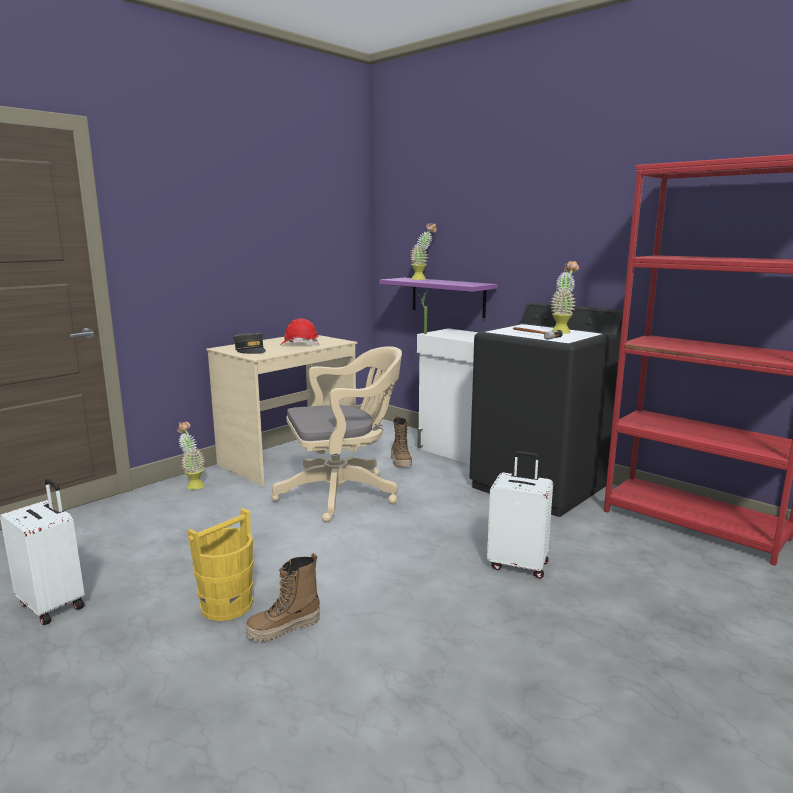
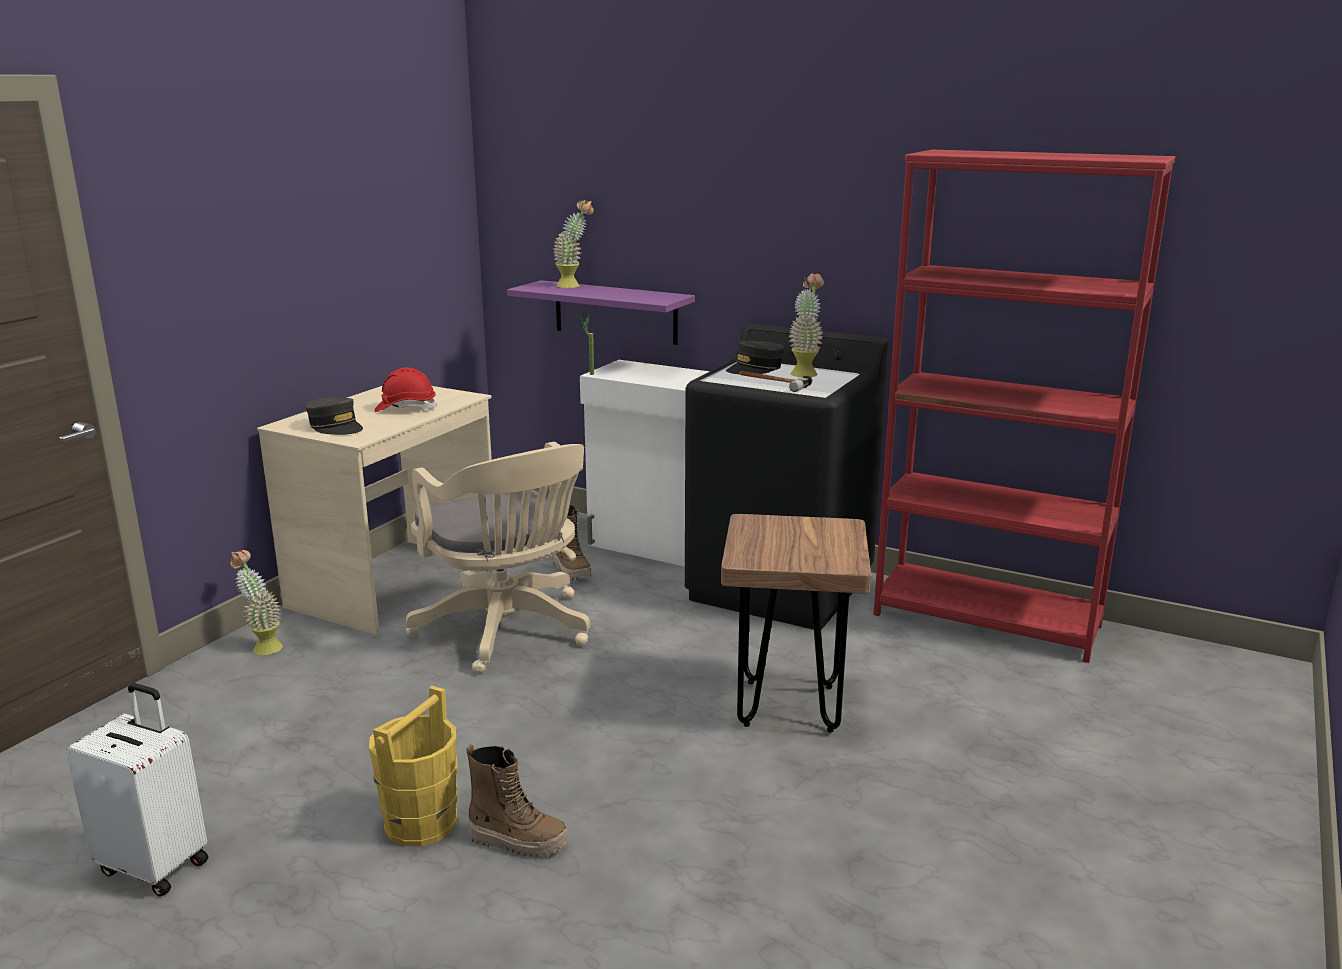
camera: 15 degrees left, 5 degrees up
(284, 629) = (518, 841): boot -> boot turned 120 degrees counterclockwise
(343, 493) = (508, 632): beige office chair -> beige office chair turned 90 degrees clockwise
(518, 564) = (789, 706): white suitcase -> brown stool
(527, 328) = (755, 369): none -> grey cap

